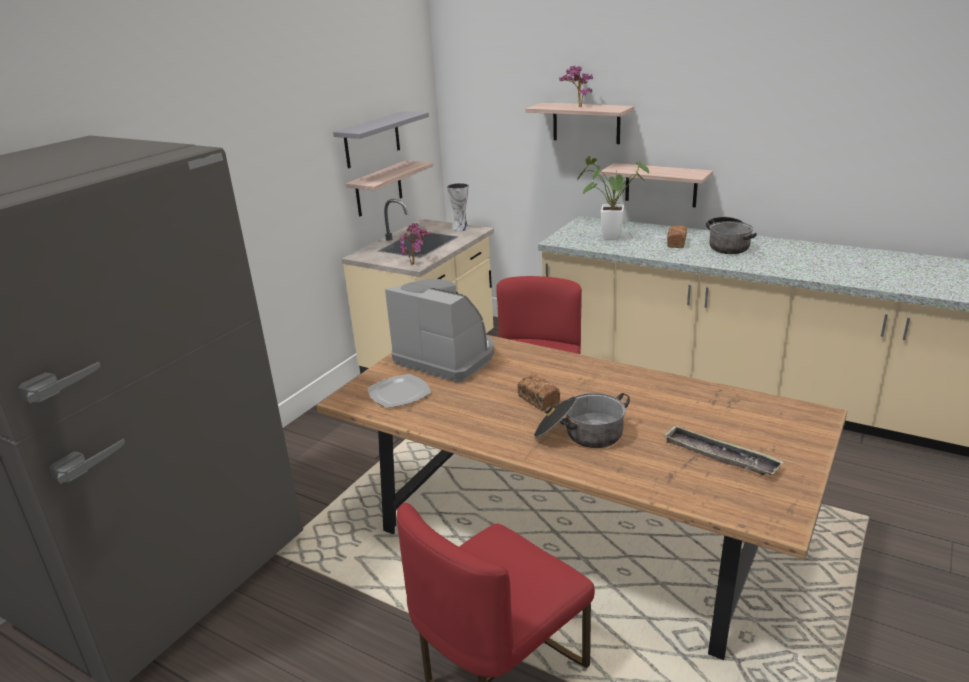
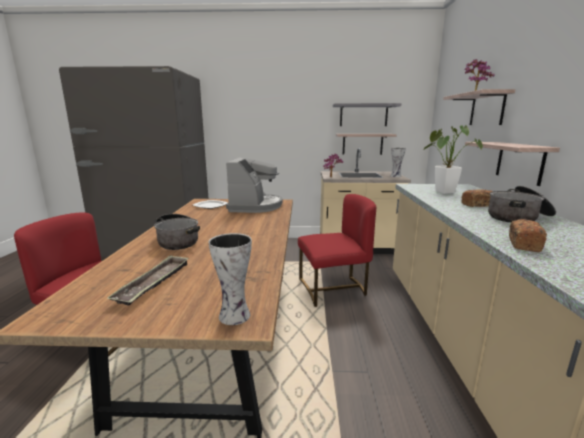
camera: 60 degrees right, 10 degrees down
(538, 400) = (217, 227): bread -> bread (523, 244)
(808, 419) = (234, 316): none -> vase

